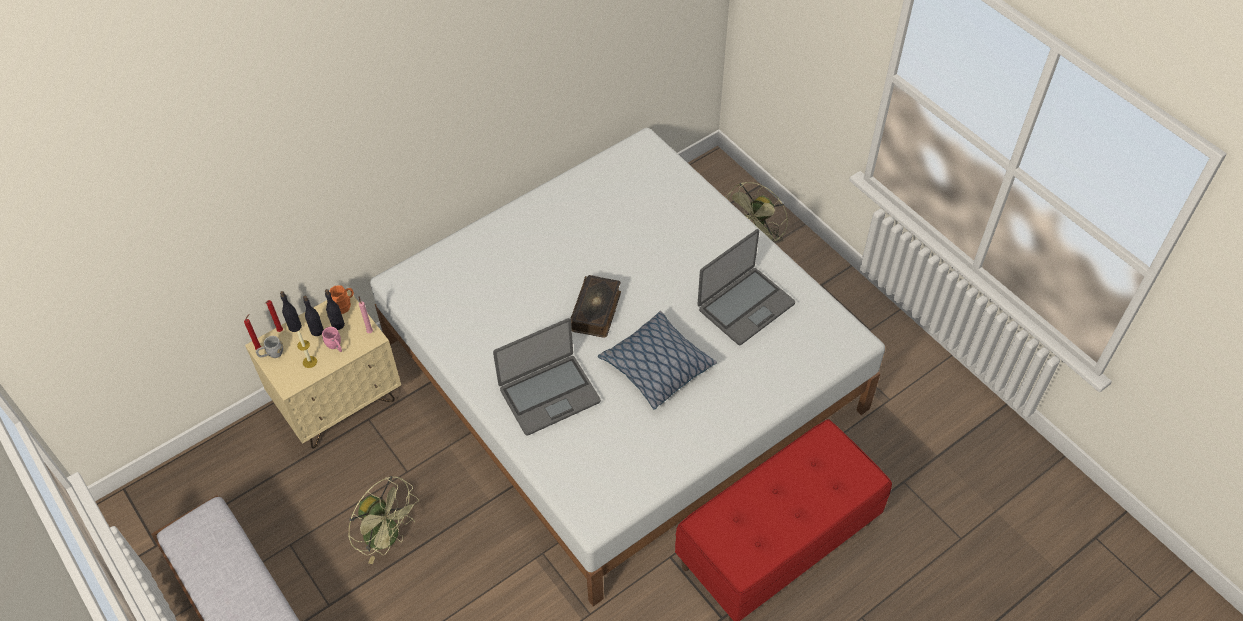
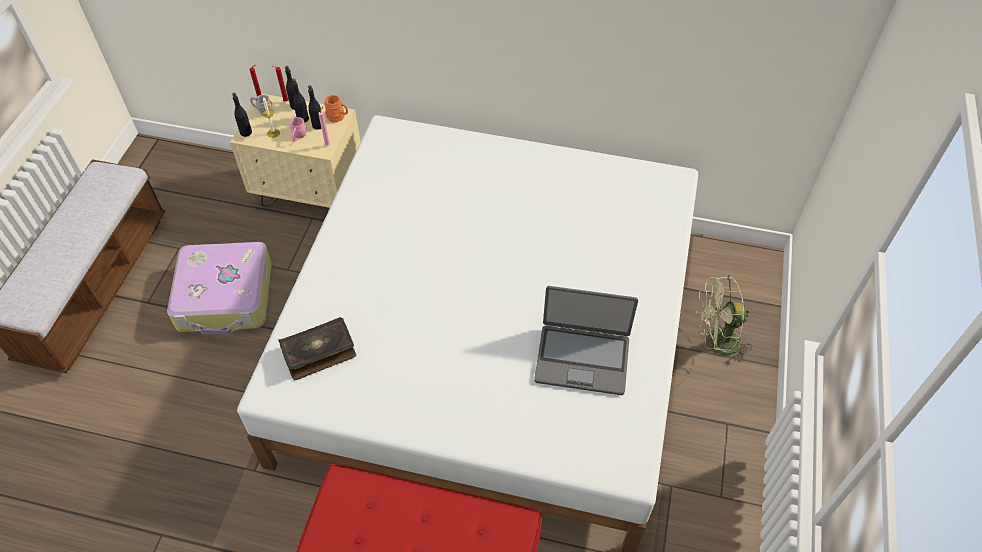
camera: 50 degrees right, 0 degrees up
(286, 381) = (246, 132): none -> black bottle
(388, 537) = (226, 297): green fan -> suitcase
(549, 394) = (364, 284): laptop -> none
(596, 311) = (473, 260): book -> book (319, 353)
(656, 367) = (456, 337): pillow -> none

